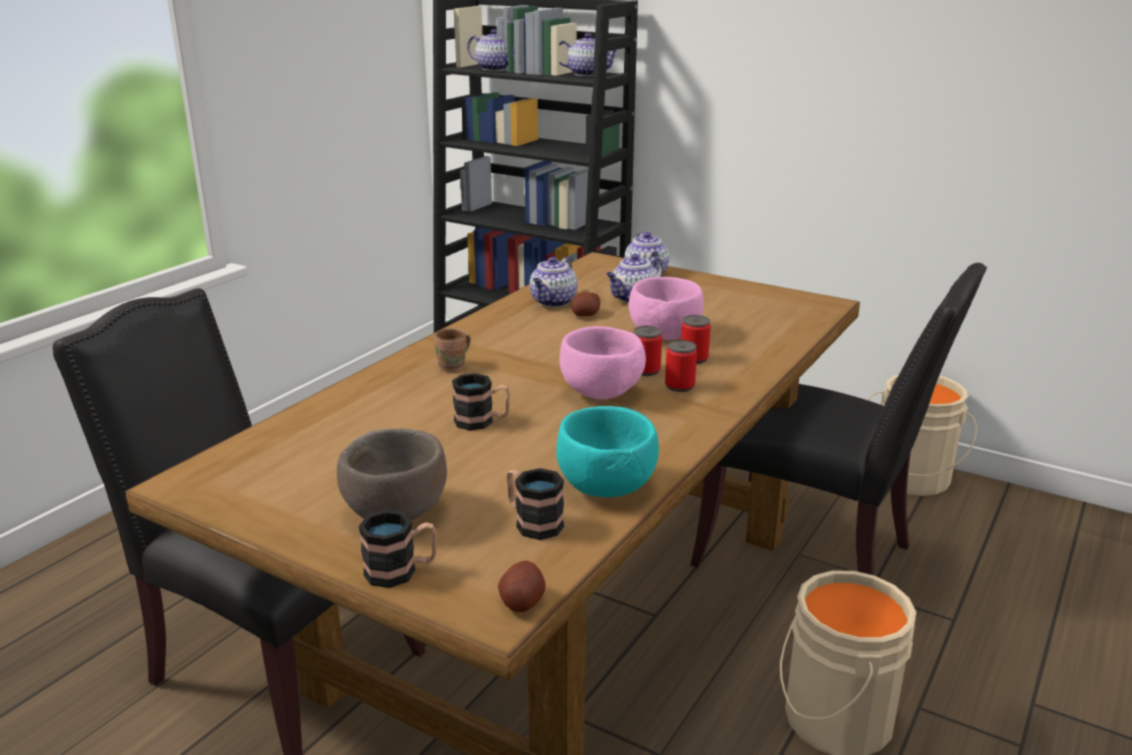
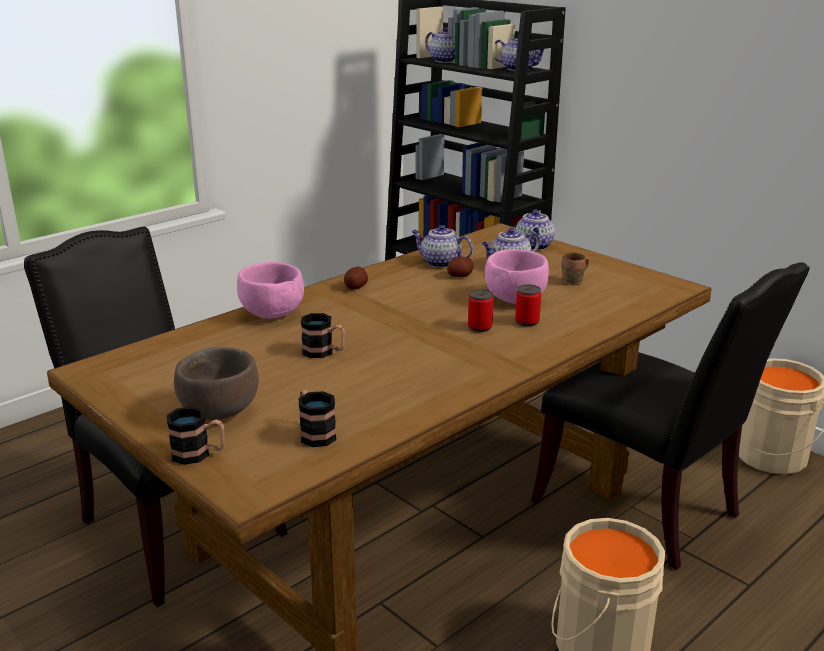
camera: 15 degrees right, 0 degrees up
(454, 367) = (328, 307): brown mug -> brown mug (574, 282)
(521, 602) = (270, 489): potato -> potato (355, 287)
(553, 302) = (440, 263): teapot -> teapot turned 75 degrees clockwise
(601, 393) = (431, 341): pink bowl -> pink bowl (272, 314)
(605, 488) = (386, 415): turquoise bowl -> none
(679, 386) = (499, 343): can -> none

